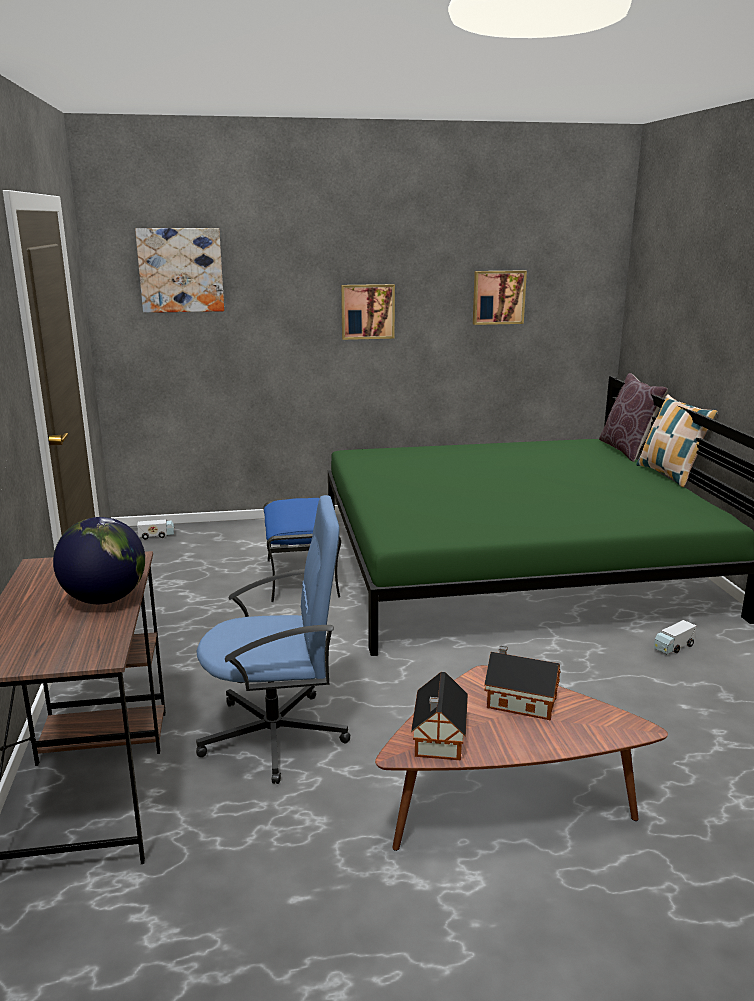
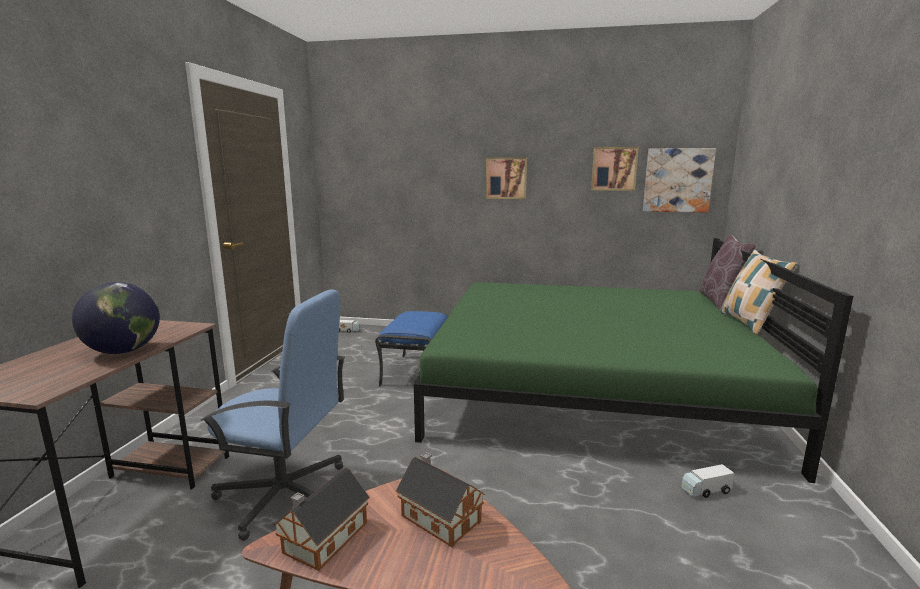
camera: 20 degrees right, 5 degrees down
(181, 270) = (375, 146): picture -> picture (677, 180)

